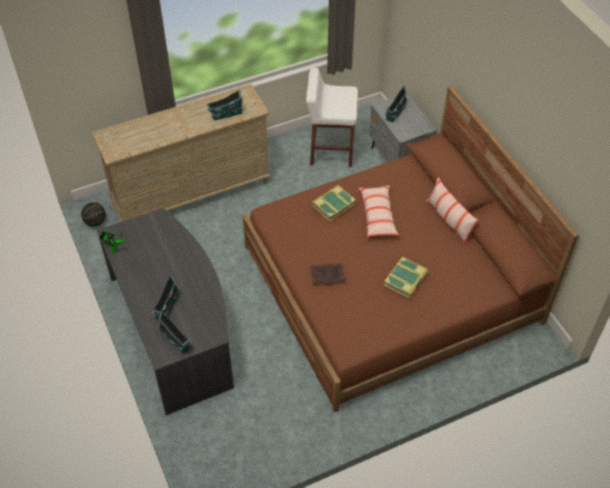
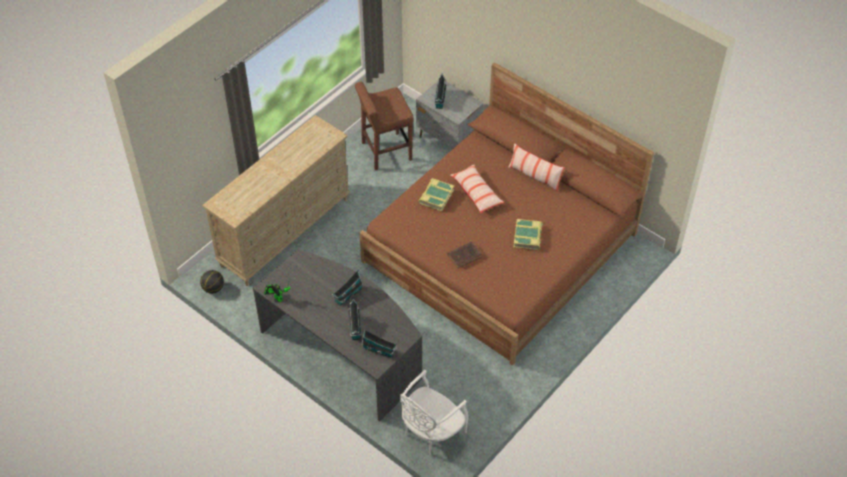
camera: 25 degrees left, 0 degrees up
(210, 448) = (431, 431): none -> white chair
(226, 114) = (311, 149): toy house -> toy house (347, 295)
(330, 150) = (385, 151): white stool -> brown stool

